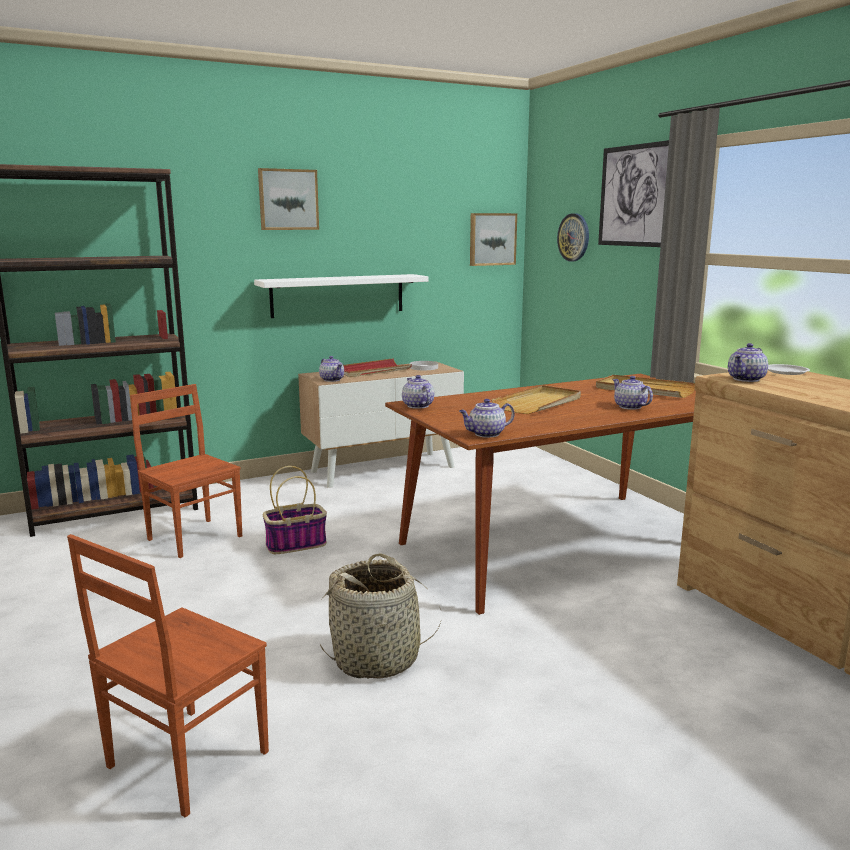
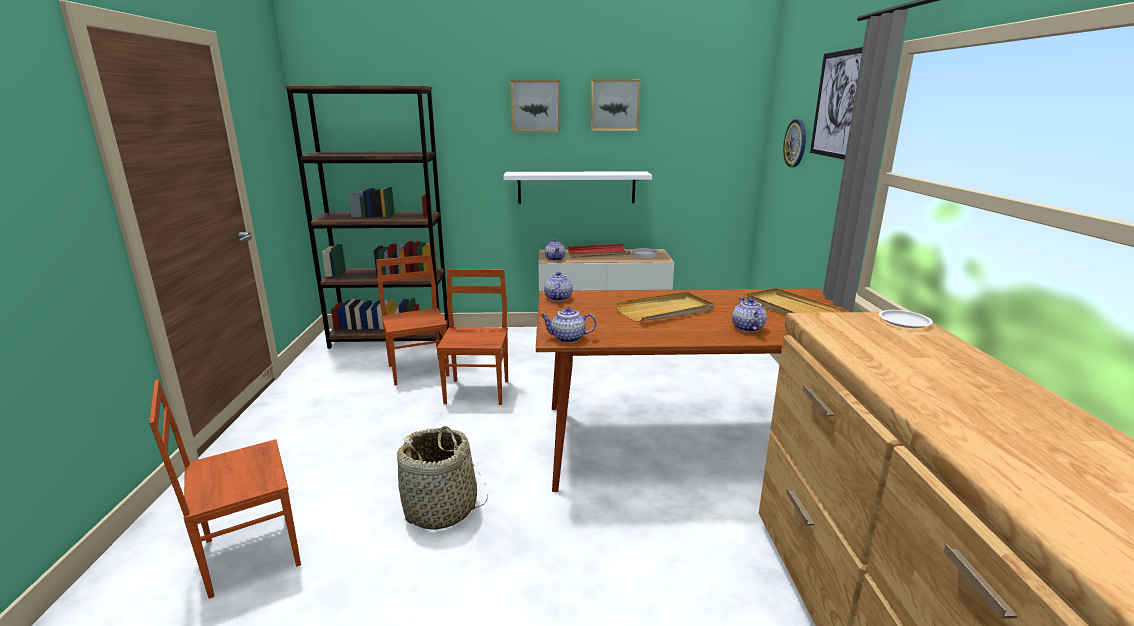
camera: 25 degrees right, 5 degrees up
(296, 544) = (478, 391): basket -> brown chair
(492, 239) = (729, 141): picture -> picture (614, 105)
(746, 379) = (836, 325): teapot -> none

